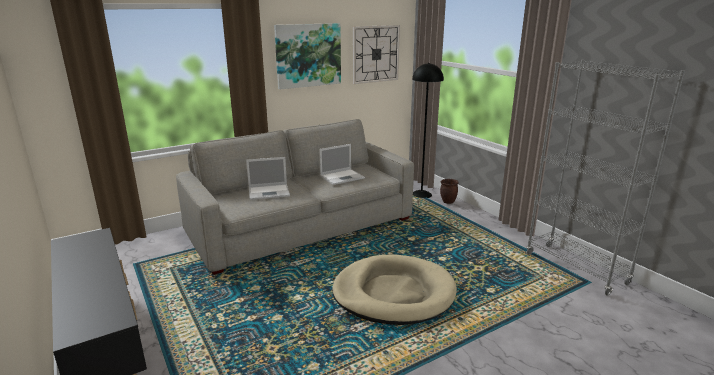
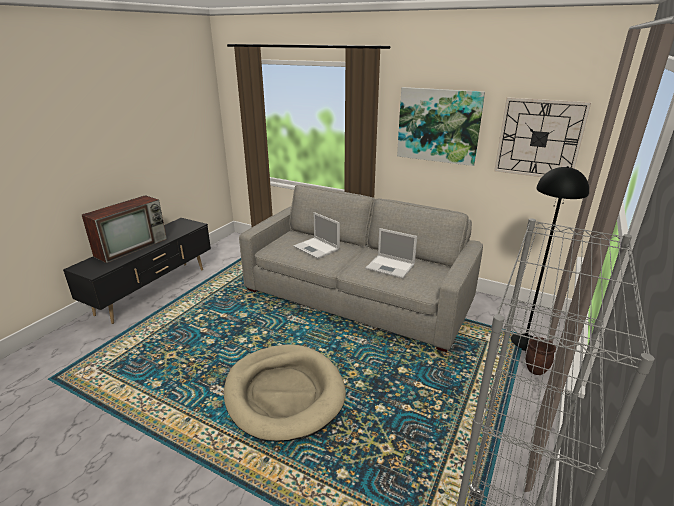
camera: 60 degrees right, 5 degrees up
(82, 284) = (132, 246): none -> television

